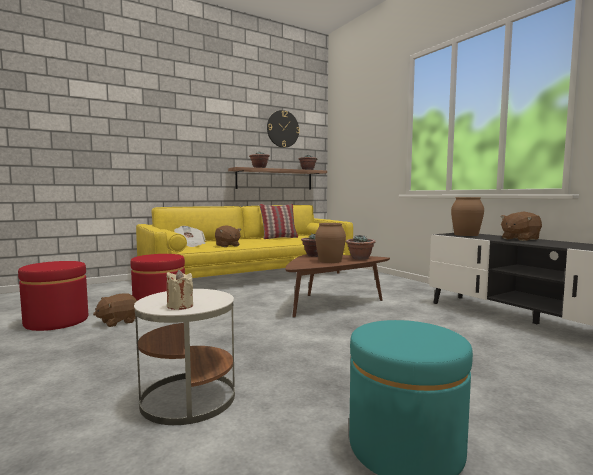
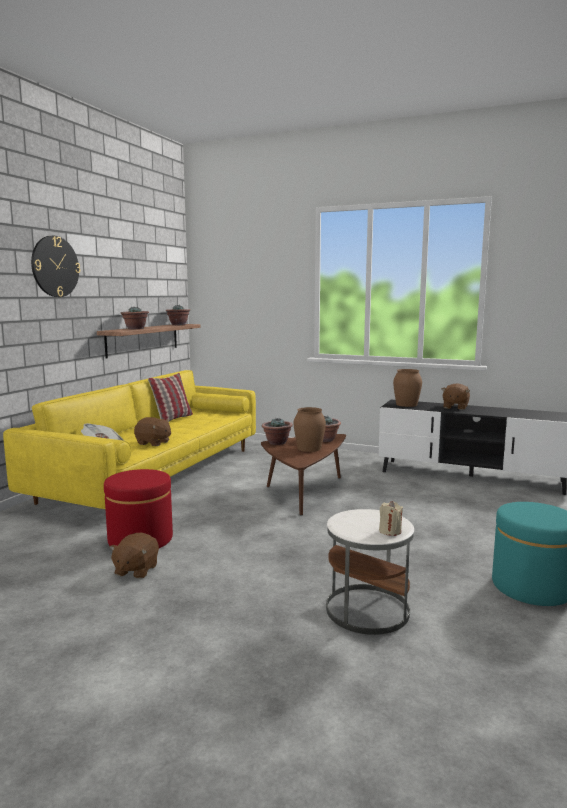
camera: 35 degrees left, 5 degrees up
(56, 321) = (53, 593): red ottoman -> none
(283, 129) = (147, 272): wall clock -> wall clock (55, 266)

